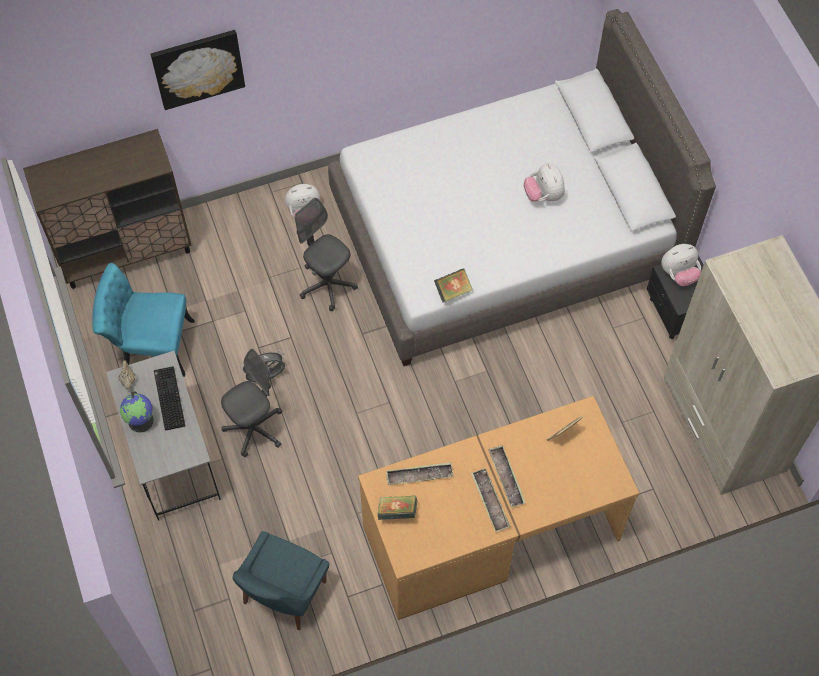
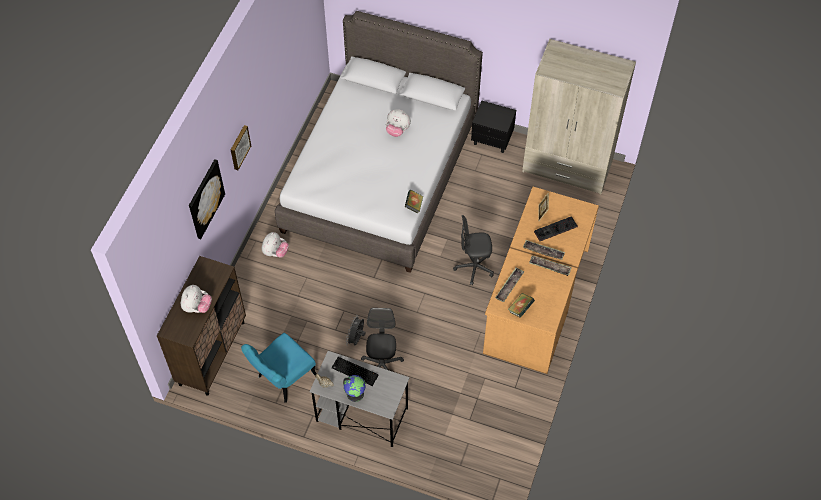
camera: 50 degrees left, 5 degrees down
(283, 595) = (488, 416): blue chair -> none
(307, 48) = (239, 147): none -> picture
(327, 284) = (329, 272): grey office chair -> grey office chair (474, 268)
(551, 469) = (555, 230): none -> keyboard
(679, 274) = (486, 115): plush toy -> plush toy (197, 307)

